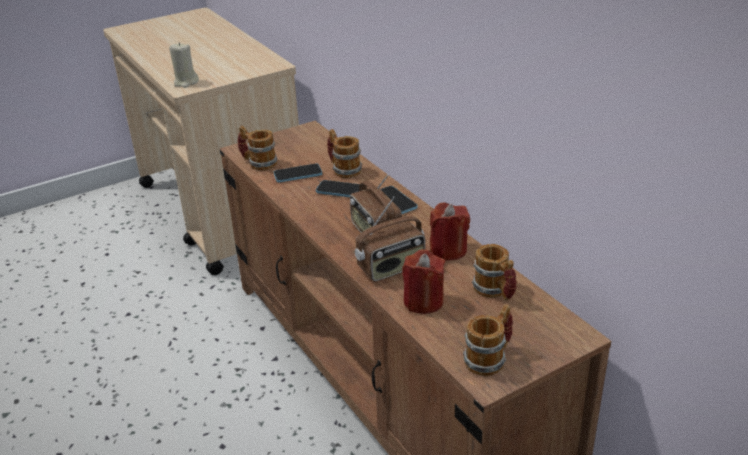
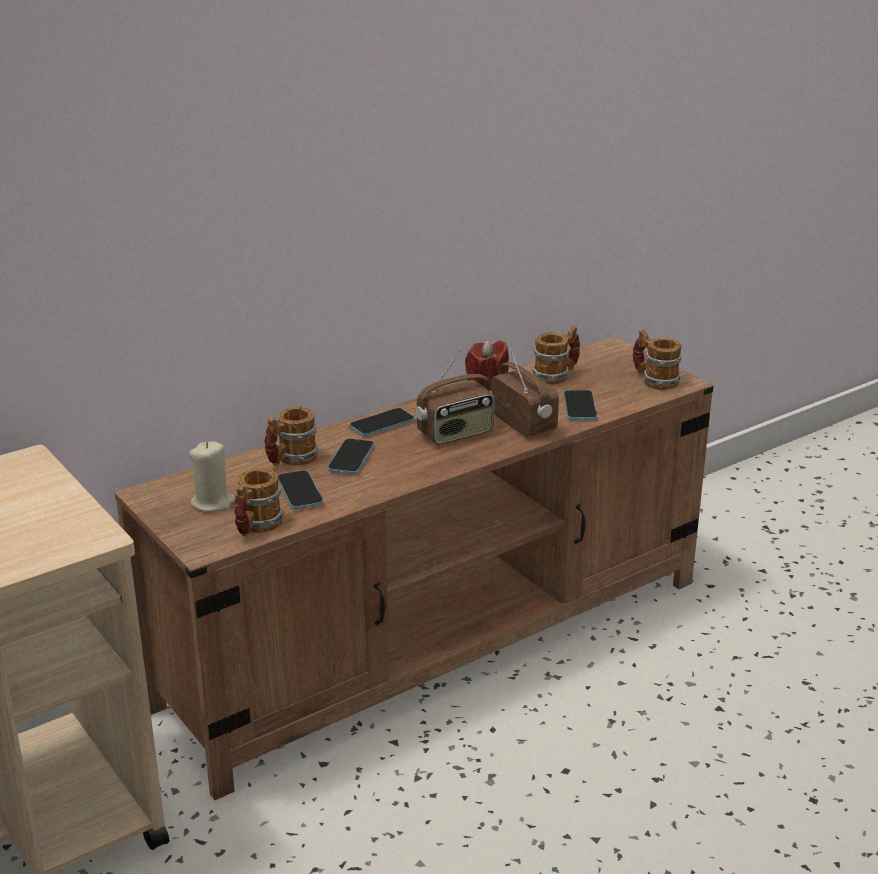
camera: 95 degrees left, 5 degrees down
(186, 82) = (65, 539): beige candle -> beige candle (213, 503)
(423, 301) = (580, 407): red candle -> phone

